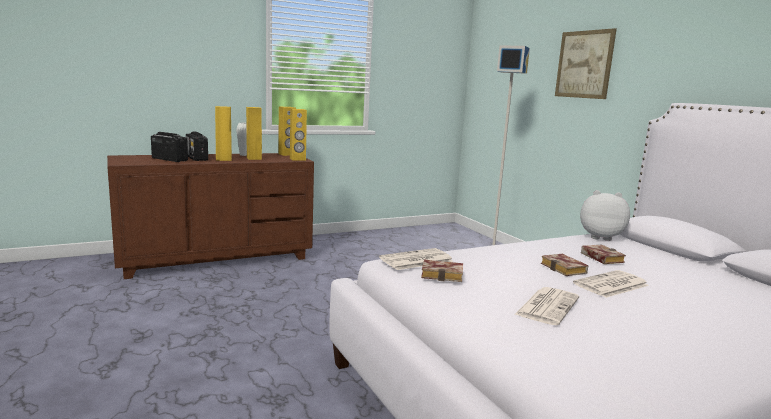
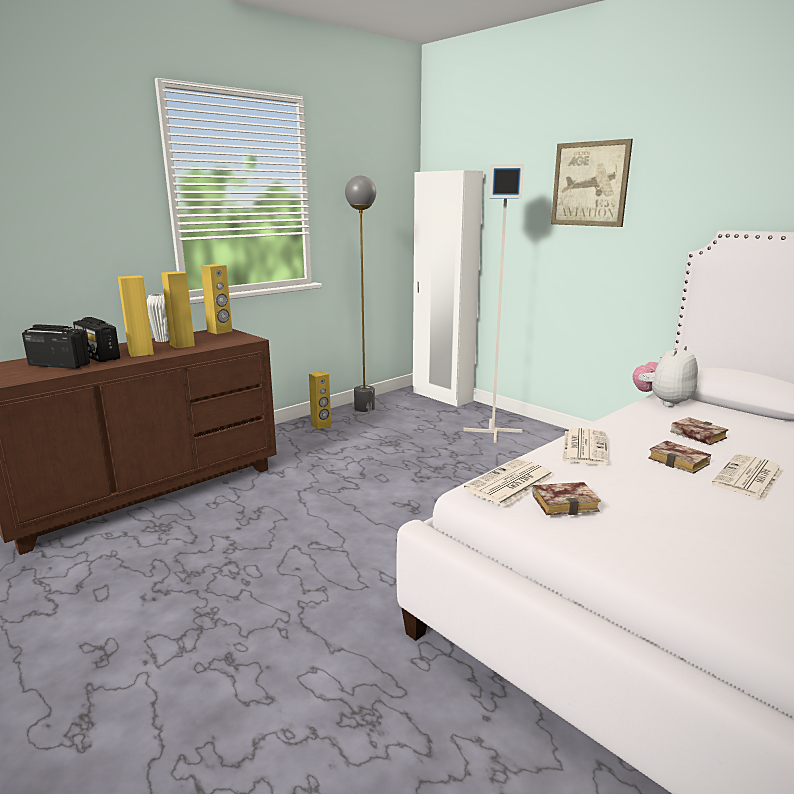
camera: 15 degrees left, 5 degrees up
(297, 159) = (243, 338): yellow speaker -> yellow speaker (321, 425)
(400, 232) = (364, 408): none -> grey floor lamp
(467, 233) = (442, 397): none -> white wardrobe
(547, 306) = (721, 529): newspaper -> newspaper (584, 447)
(600, 237) = (663, 402): plush toy -> plush toy turned 45 degrees counterclockwise

